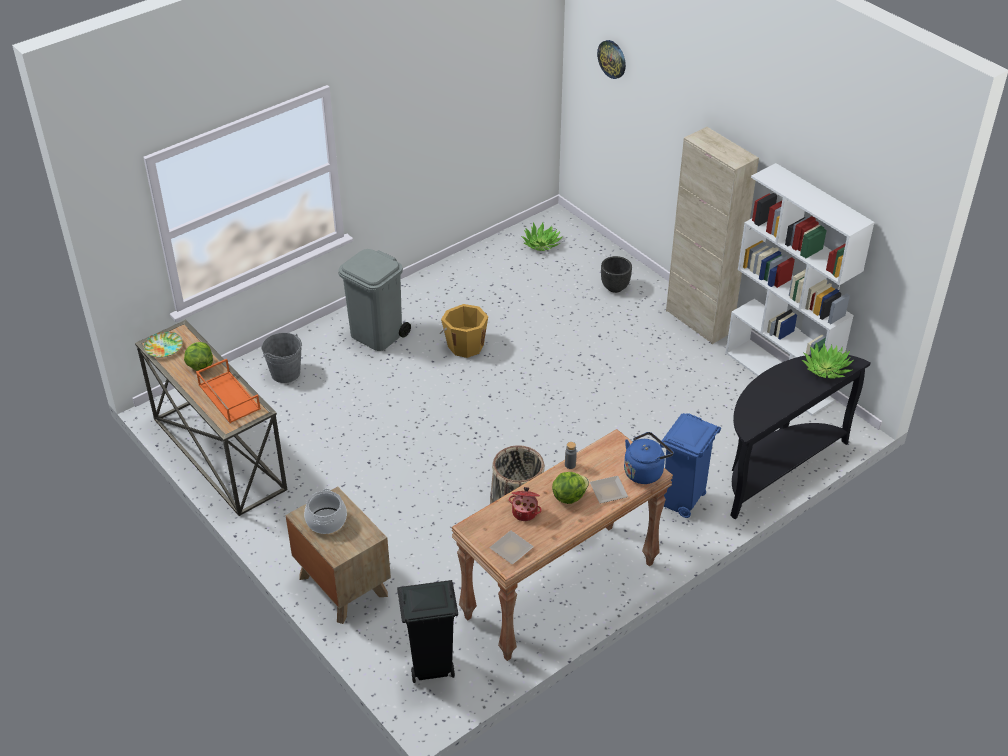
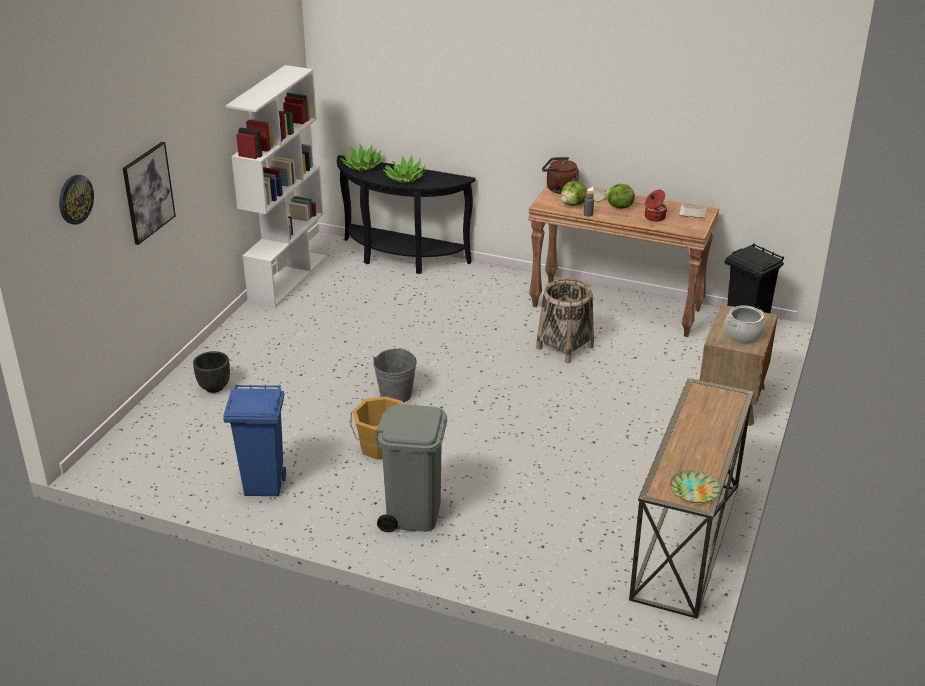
camera: 120 degrees left, 10 degrees down
(200, 365) = (688, 452): lettuce -> lettuce (573, 205)
(228, 397) = (705, 412): orange tray -> none
(285, 373) = (532, 552): grey bucket -> grey bucket (396, 394)
(541, 244) = (161, 457): potted plant -> potted plant (405, 178)
(645, 471) = (559, 189): blue kettle -> brown kettle
(673, 129) = (148, 192): none -> picture
(682, 502) = (476, 284): blue trash can -> blue trash can (264, 486)
(699, 321) = (237, 330): beige cabinet -> none

